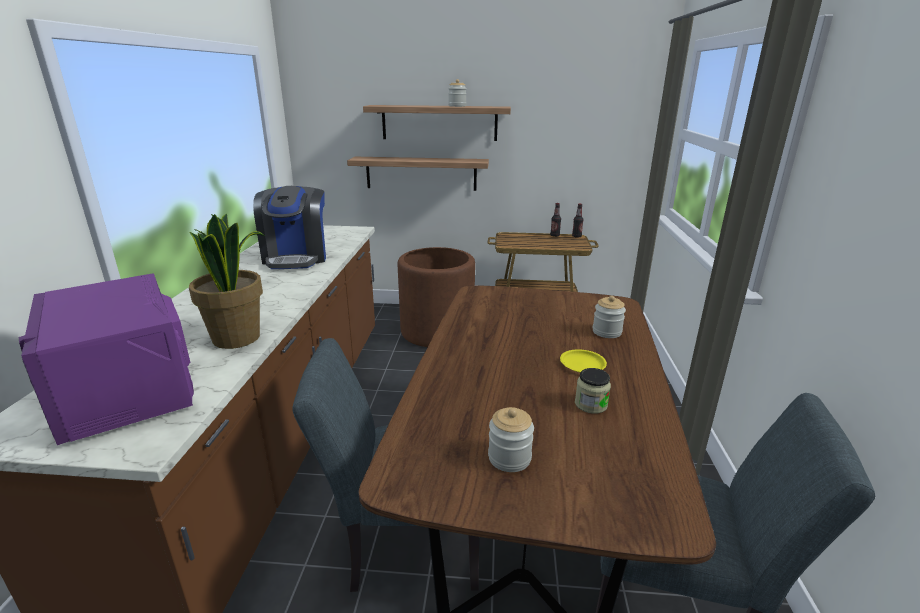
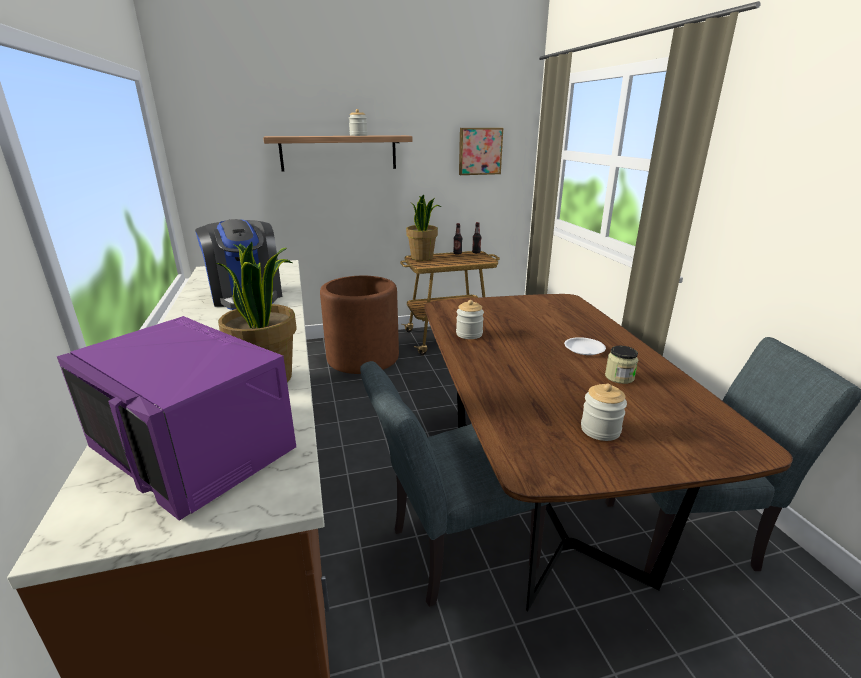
camera: 20 degrees left, 0 degrees up
(421, 173) = (323, 204): shelf -> none
(514, 236) = (422, 257): none -> potted plant
(583, 364) = (584, 349): yellow plate -> white plate
(593, 125) = (479, 151): none -> picture
(606, 332) = (578, 322): jar -> jar (469, 334)

